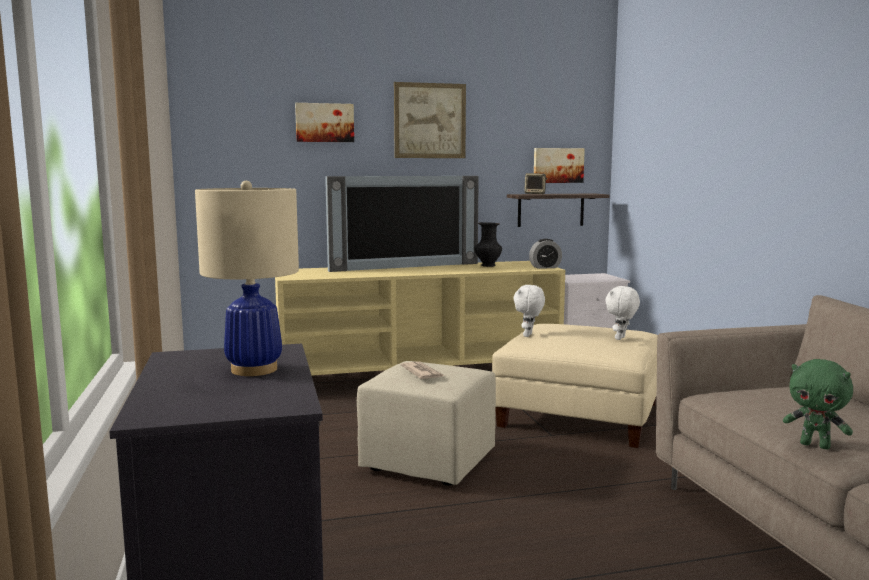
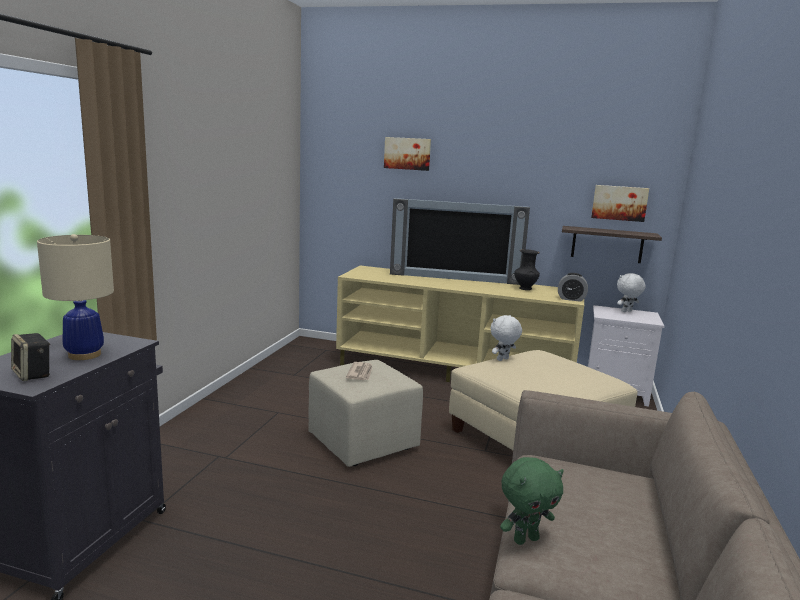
camera: 30 degrees right, 5 degrees up
(430, 121) = (495, 155): picture -> none
(535, 194) = (587, 228): speaker -> speaker (33, 374)
(621, 338) = (574, 382): white plush toy -> white plush toy (627, 311)
(815, 445) = (525, 539): green plush toy -> green plush toy turned 90 degrees counterclockwise

